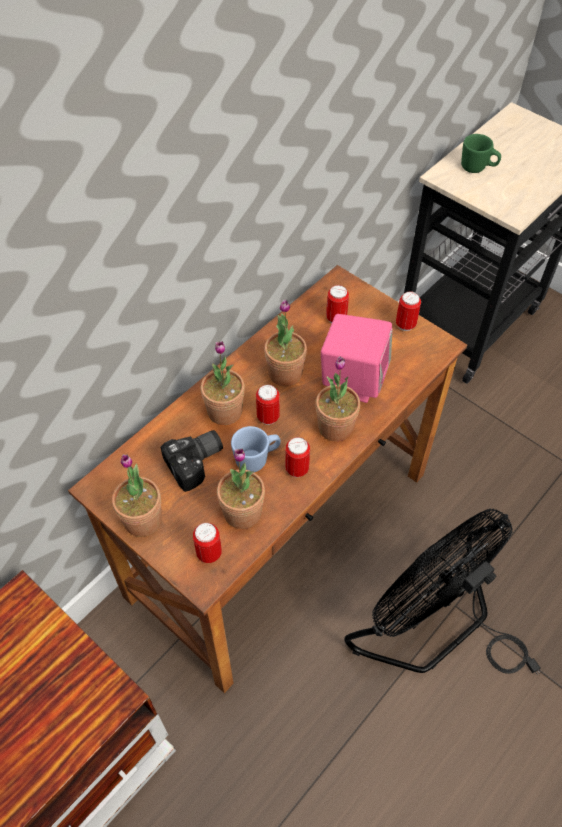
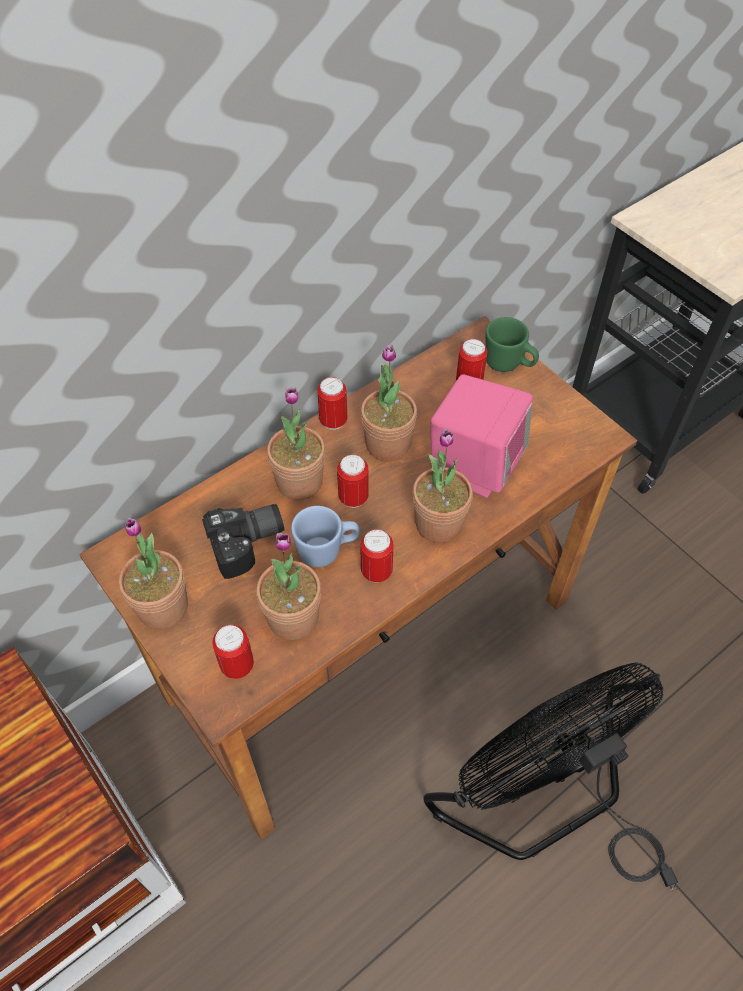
camera: 10 degrees right, 0 degrees up
(405, 324) = (559, 403): can -> can (333, 421)
(477, 168) = (691, 214): green mug -> green mug (508, 365)

